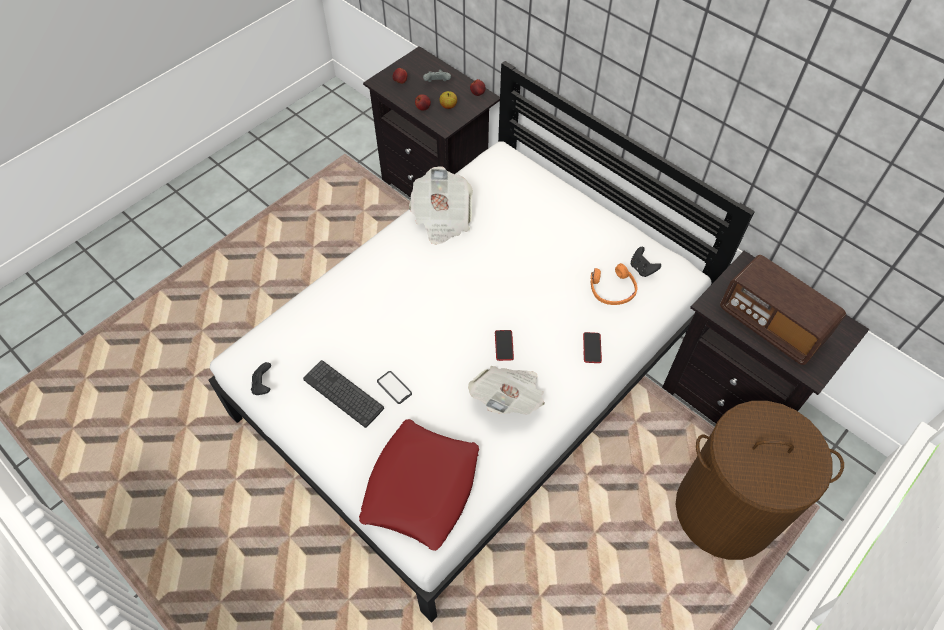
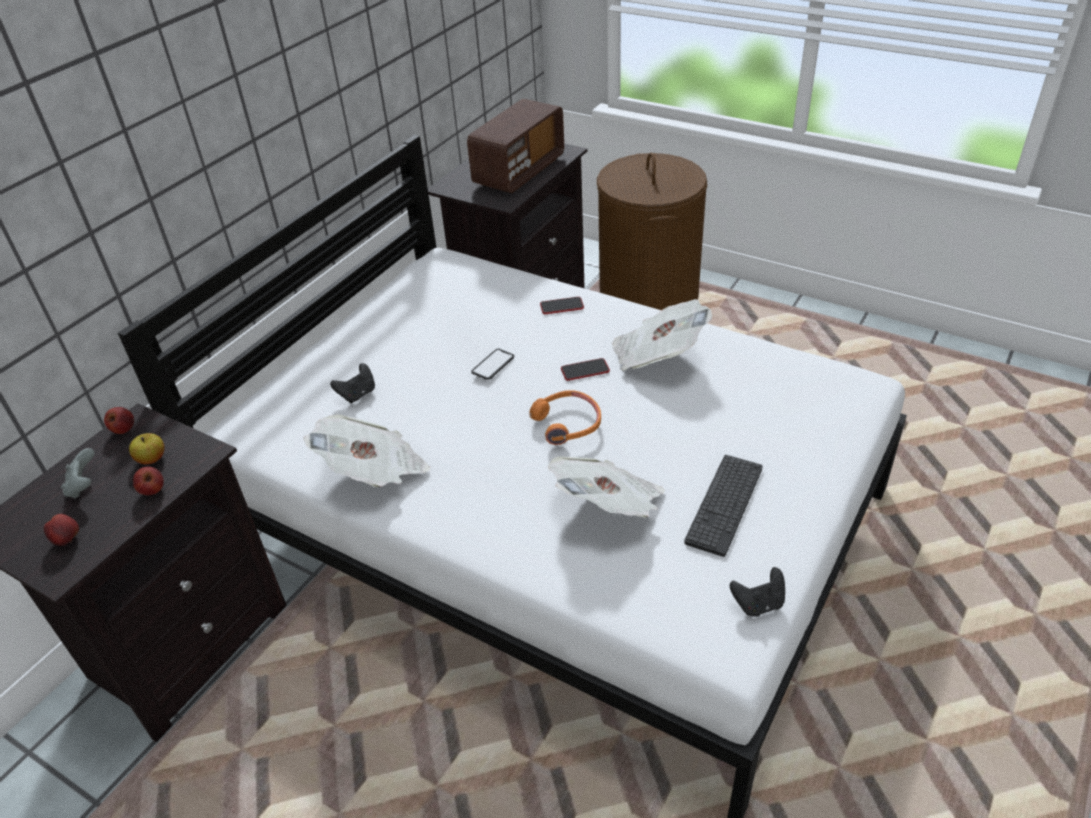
camera: 100 degrees left, 15 degrees down
(367, 330) = (609, 506): none -> newspaper
(394, 387) = (689, 455): phone -> phone (493, 365)
(421, 486) = (807, 401): red pillow -> none
(612, 289) = (474, 300): orange headphones -> orange headphones (567, 423)
(642, 269) = (436, 284): black game controller -> black game controller (357, 394)

